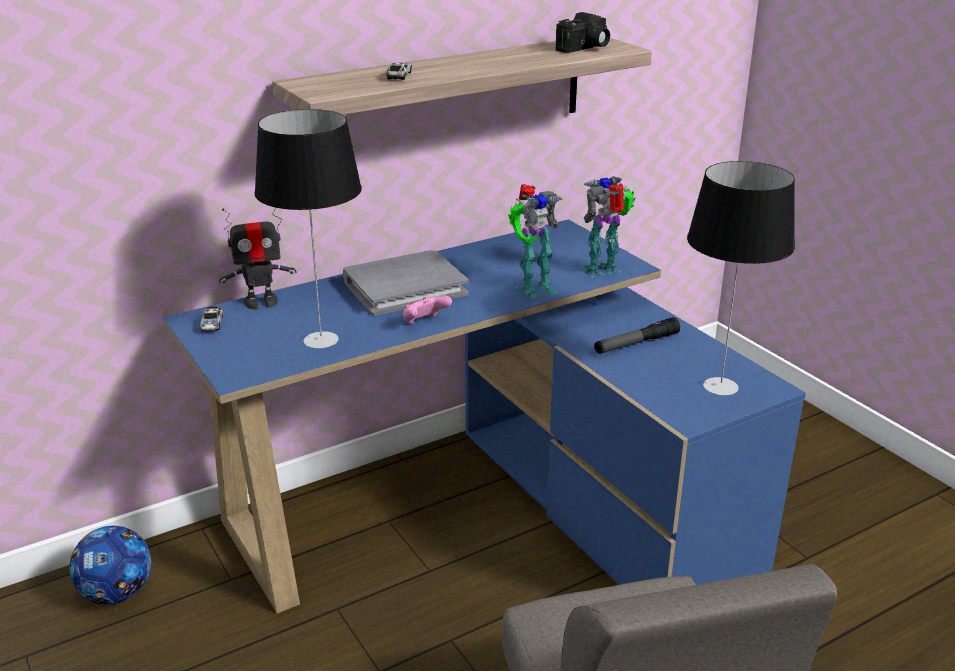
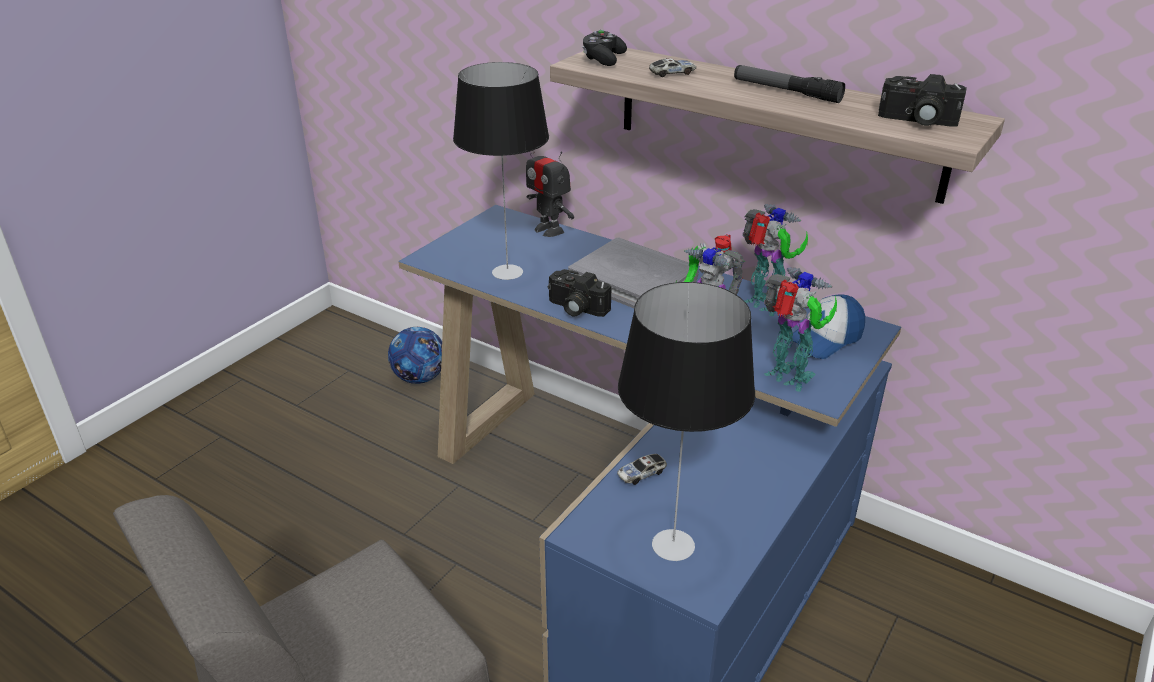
camera: 65 degrees right, 5 degrees up
(212, 324) = (497, 224): toy car -> toy car (641, 474)
(326, 86) = (603, 59): none -> black game controller
(424, 323) = (575, 308): pink game controller -> camera
(499, 251) = (765, 306): none -> toy robot
(563, 245) = (824, 339): none -> cap
(636, 343) = (718, 460): flashlight -> flashlight (786, 91)

